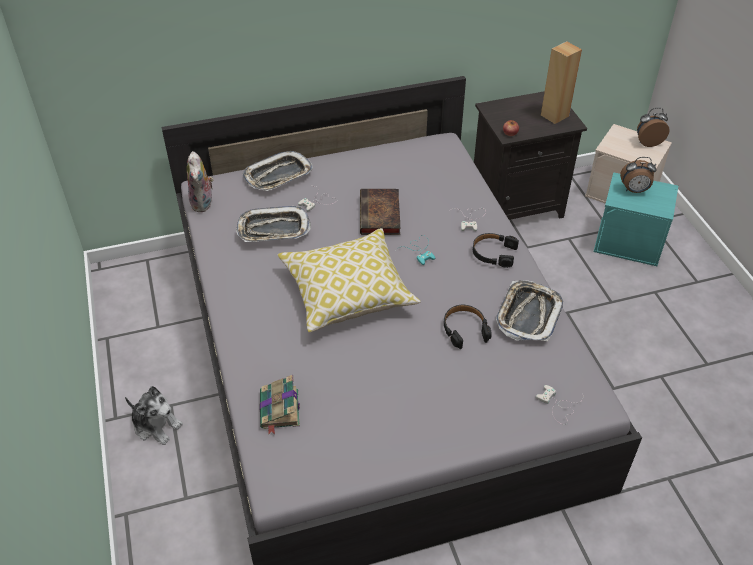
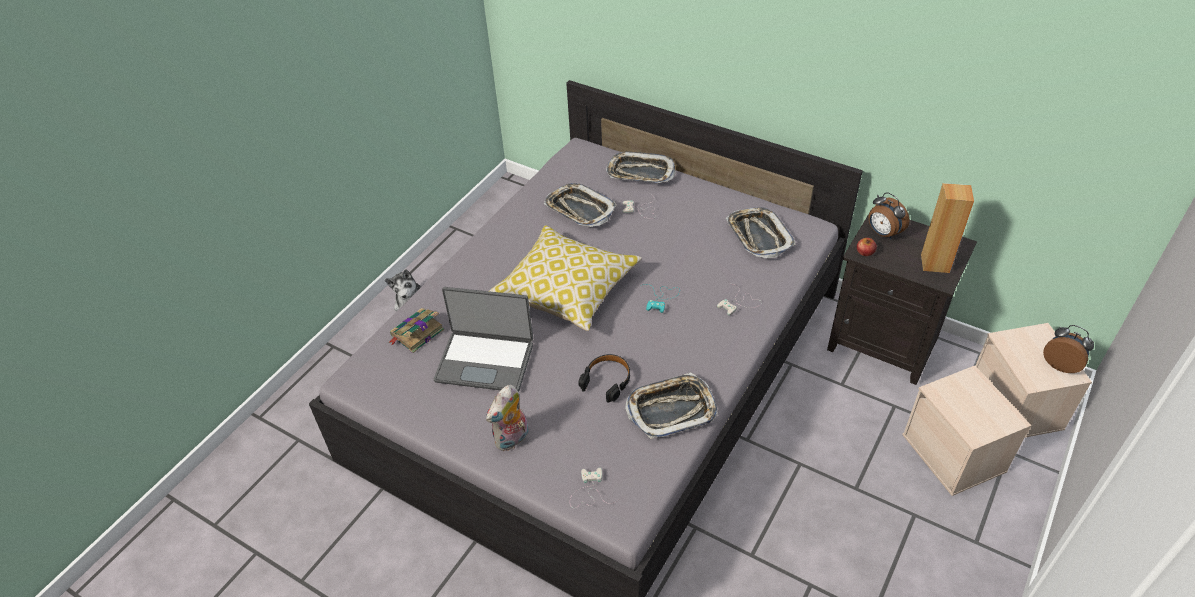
camera: 50 degrees right, 0 degrees up
(203, 203) = (564, 161): plush toy -> plush toy (512, 440)
(364, 385) = (485, 361): none -> laptop
(380, 216) = (670, 251): book -> none
(421, 168) = (758, 236): none -> tray
(493, 253) = (716, 343): black headphones -> none
(629, 241) = (955, 453): turquoise storage box -> beige storage box
(634, 190) = (971, 396): alarm clock -> alarm clock (883, 233)

